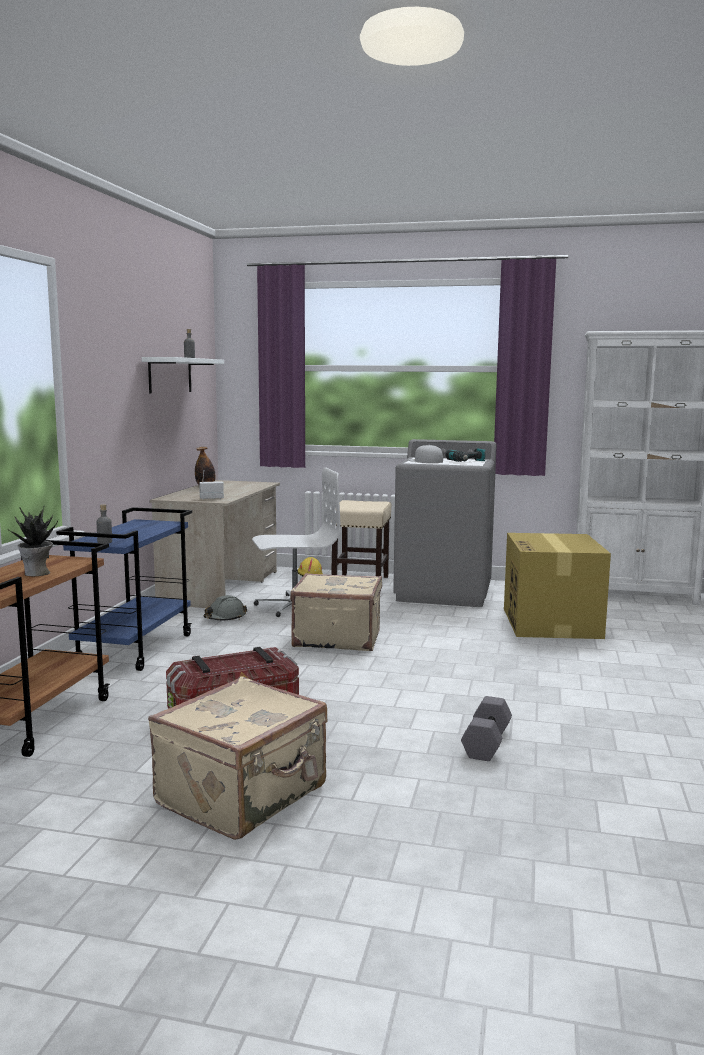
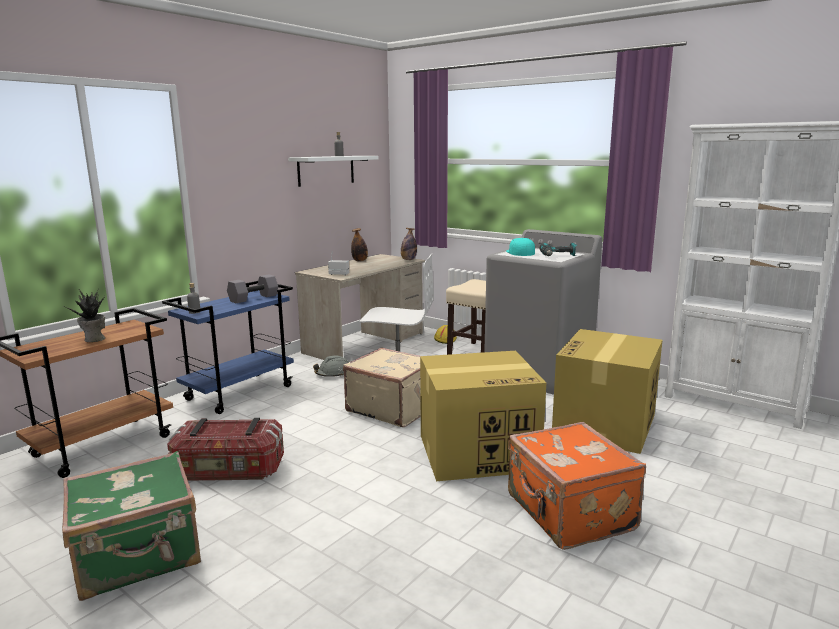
camera: 25 degrees right, 5 degrees up
(244, 796) = (139, 556): beige suitcase -> green suitcase
(261, 483) = (408, 260): none -> bottle
(425, 461) = (520, 252): white cap -> turquoise cap
(470, 659) = (479, 452): none -> cardboard box
(485, 742) = (383, 553): grey dumbbell -> grey dumbbell (253, 298)
(600, 687) = (568, 513): none -> orange suitcase

